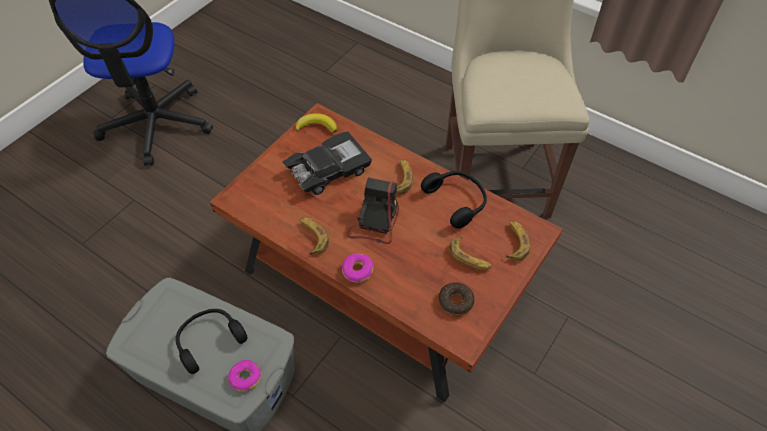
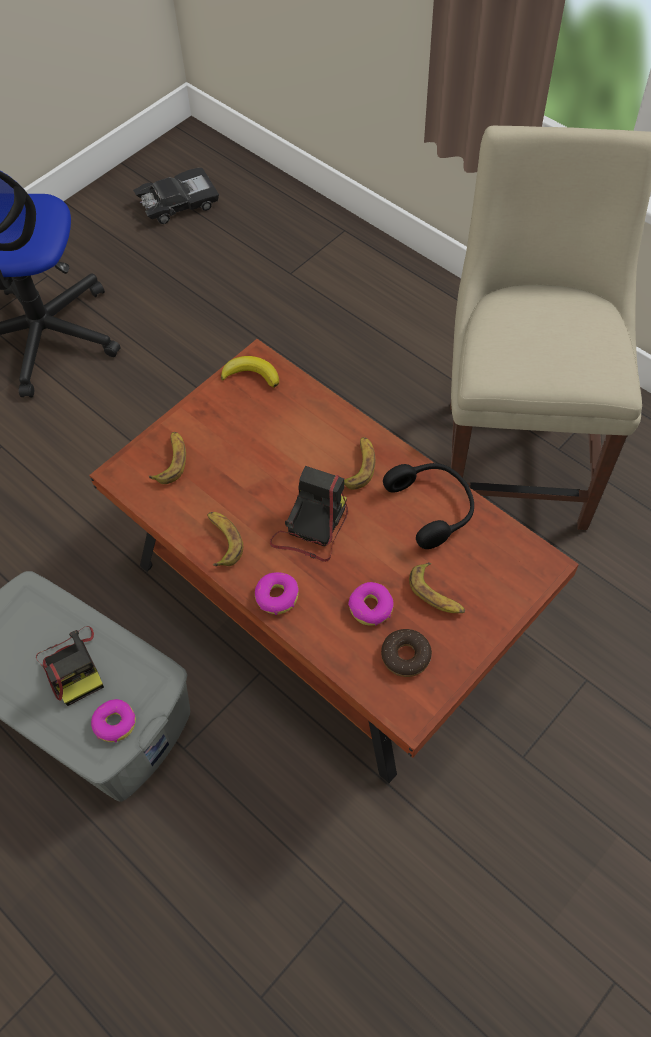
camera: 10 degrees right, 5 degrees up
(209, 340) = (73, 666): black headphones -> camera
(328, 170) = (258, 443): black toy car -> black toy car (178, 203)
(425, 271) = (370, 607): none -> donut
(515, 242) = (505, 578): banana -> banana (171, 461)

